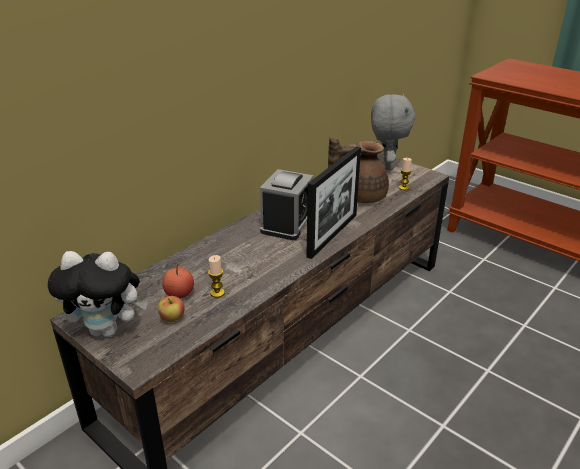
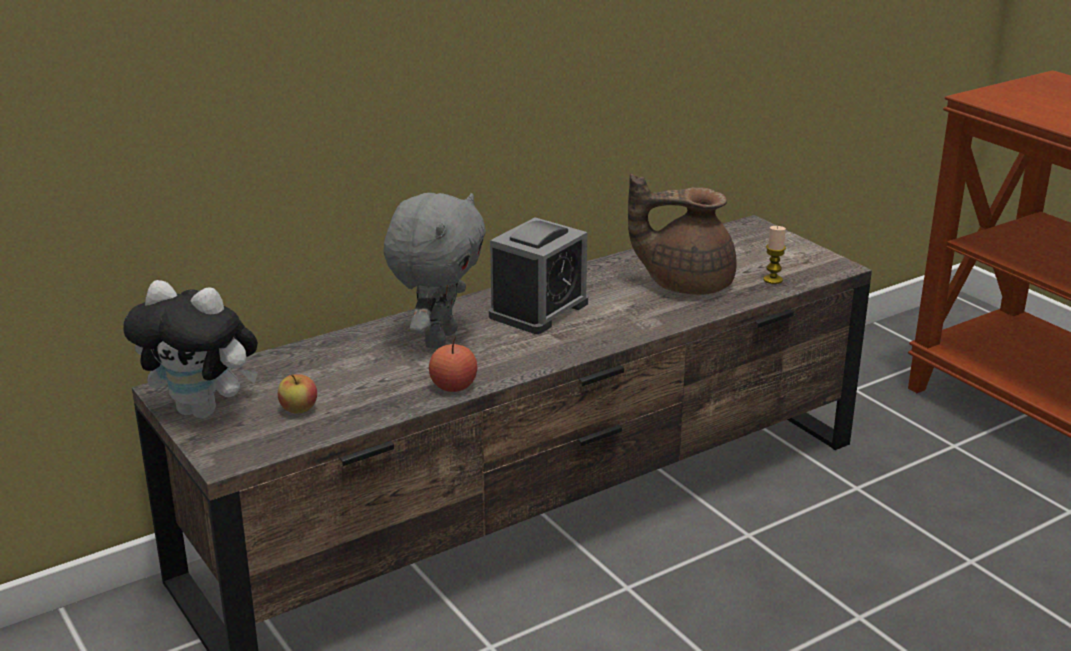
camera: 15 degrees right, 5 degrees down
(179, 294) = (323, 381): apple -> apple (453, 386)
(217, 293) = (379, 388): candle -> none
(332, 235) = (604, 334): picture frame -> none
(386, 166) = (765, 243): grey plush toy -> grey plush toy (438, 339)

